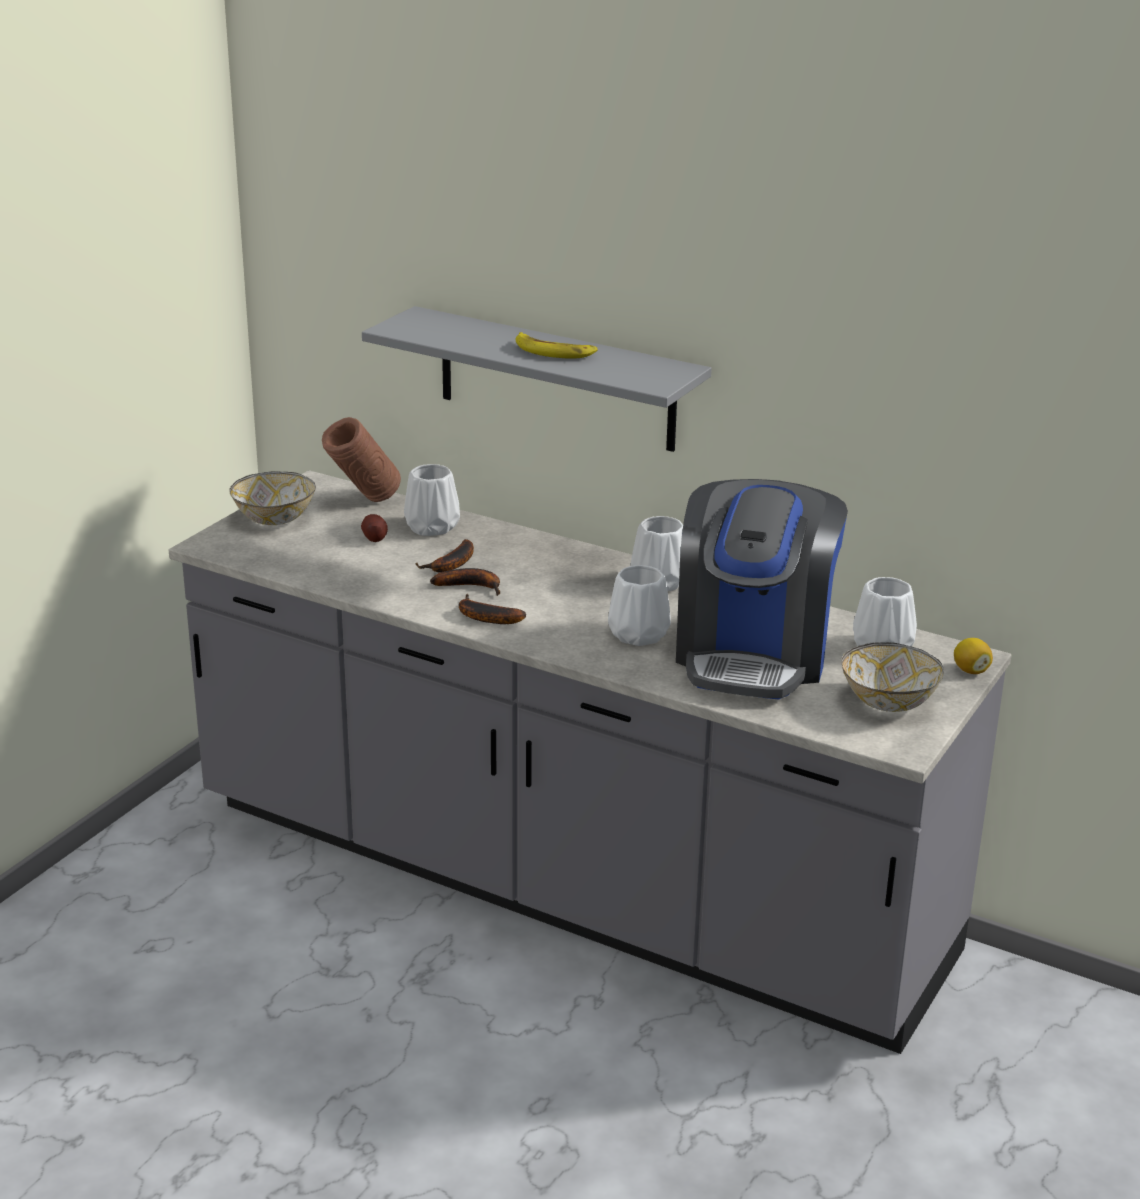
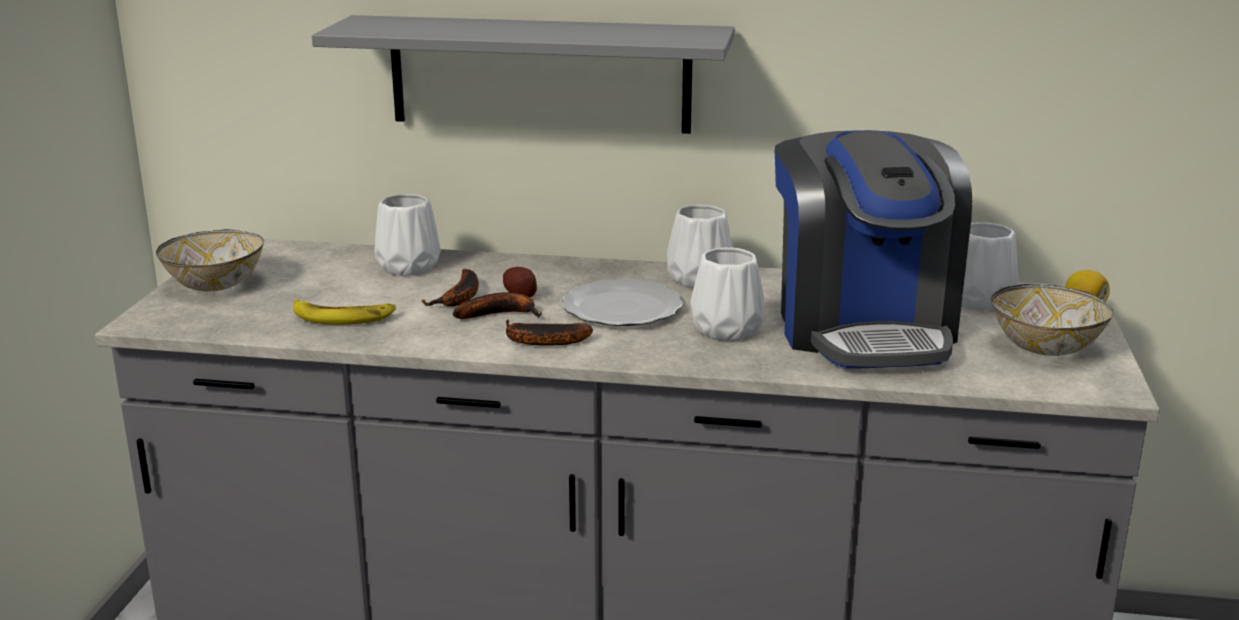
camera: 20 degrees left, 5 degrees down
(364, 502) = (312, 255): brown vase -> none
(374, 537) = (349, 285): potato -> potato (520, 294)
(553, 352) = (553, 30): banana -> banana (342, 317)
(572, 598) = (622, 307): none -> plate

